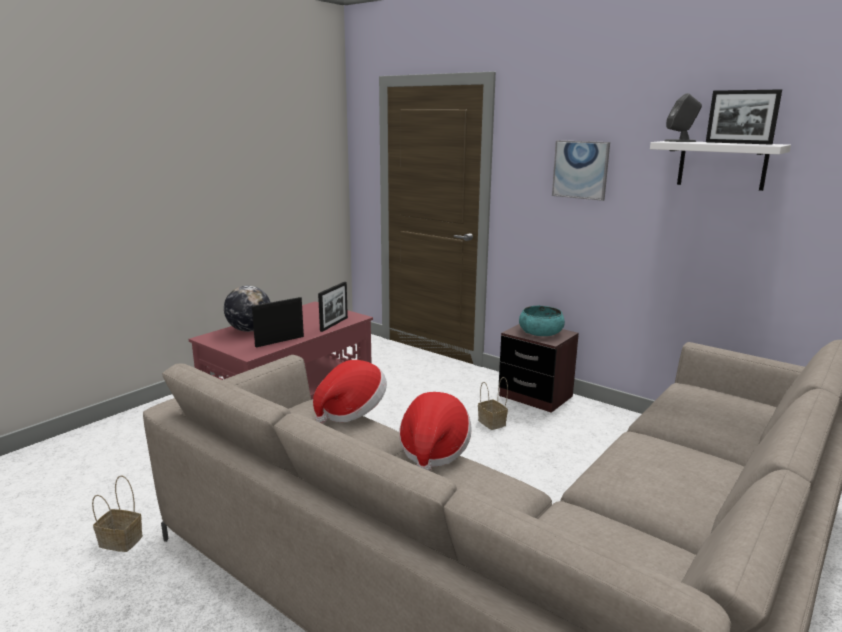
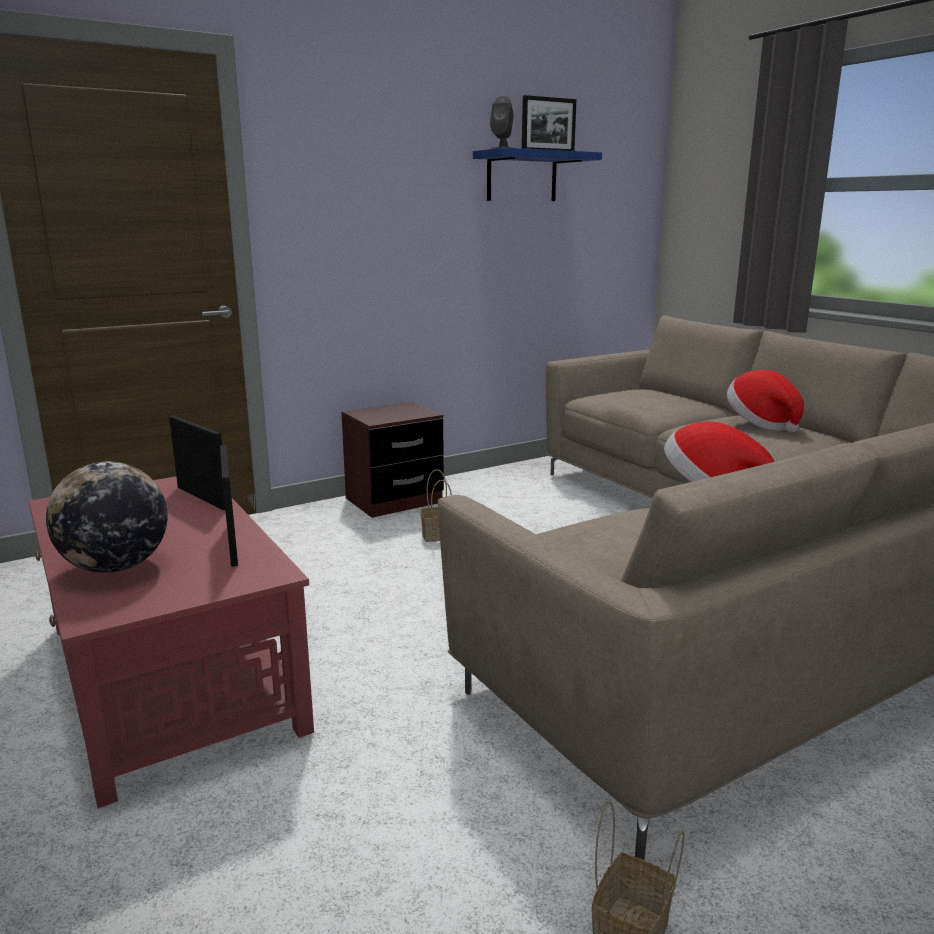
camera: 70 degrees left, 0 degrees up
(351, 411) = (588, 518): hat -> hat (761, 424)
(540, 332) = (390, 412): turquoise bowl -> none
(580, 169) = (383, 189): picture -> none
(722, 165) = (522, 177): white shelf -> blue shelf

